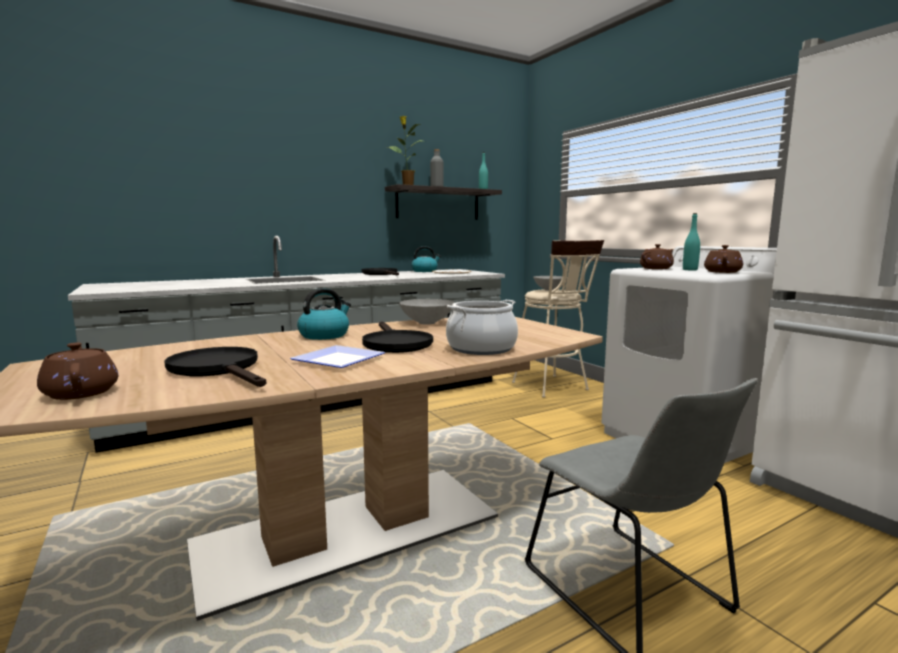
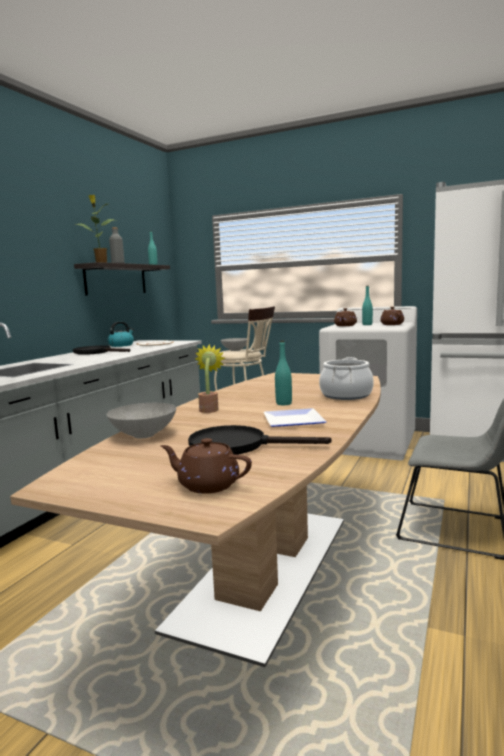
camera: 35 degrees left, 0 degrees up
(325, 335) = (209, 409): kettle -> potted plant
(395, 343) = (284, 403): black frying pan -> turquoise bottle
(427, 322) = (246, 386): grey bowl -> grey bowl (144, 435)

